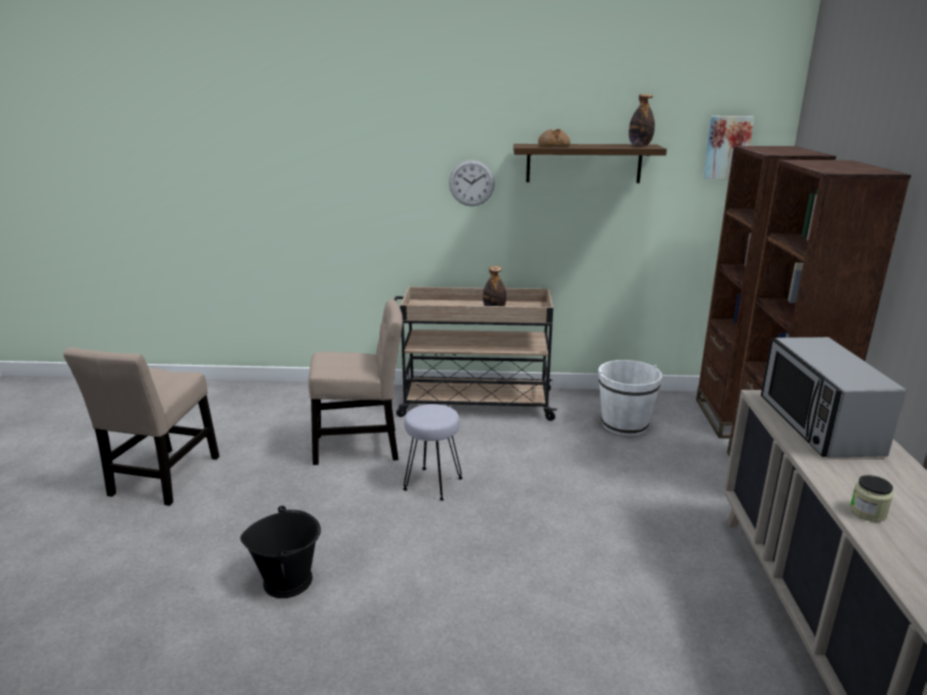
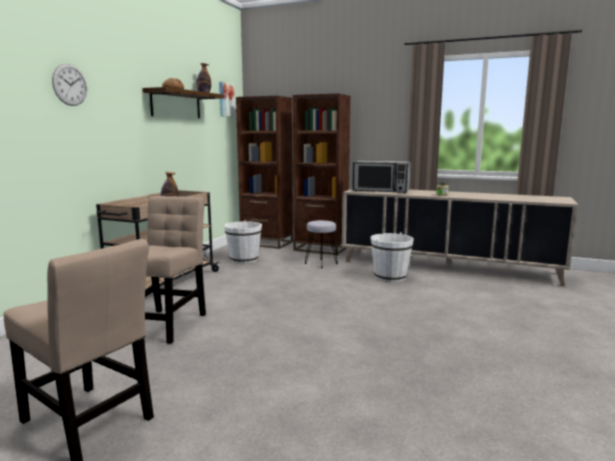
camera: 70 degrees left, 10 degrees down
(288, 580) = (318, 363): black bucket -> none
(433, 483) = (248, 308): grey stool -> grey stool (321, 263)
(471, 183) = (122, 115): wall clock -> wall clock (70, 85)
(689, 599) = (390, 277): none -> white bucket

